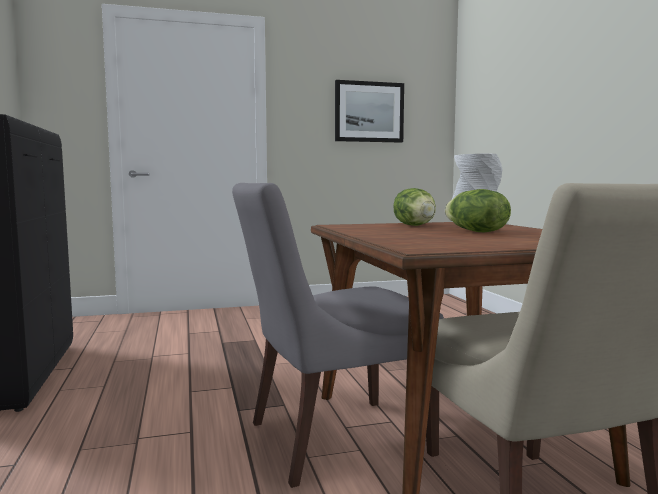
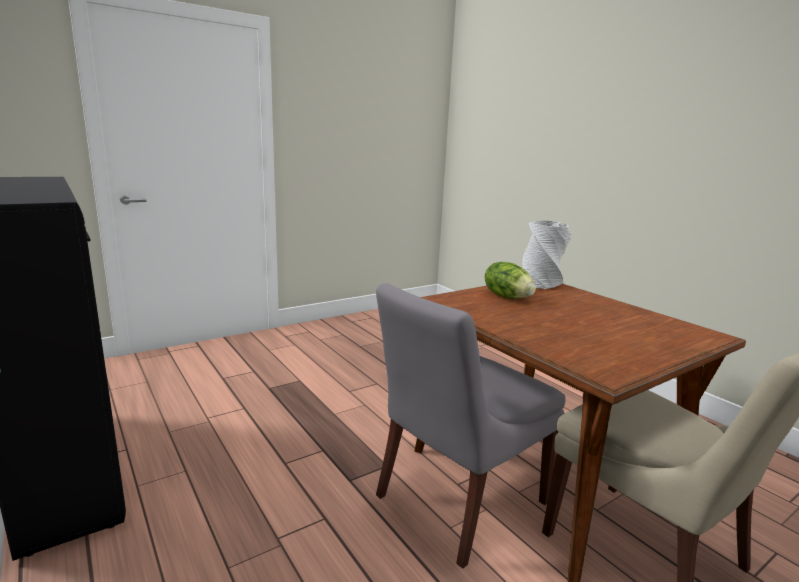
camera: 20 degrees left, 10 degrees up
(369, 112) = (373, 128): picture -> none
(475, 231) = (578, 313): lettuce -> none

